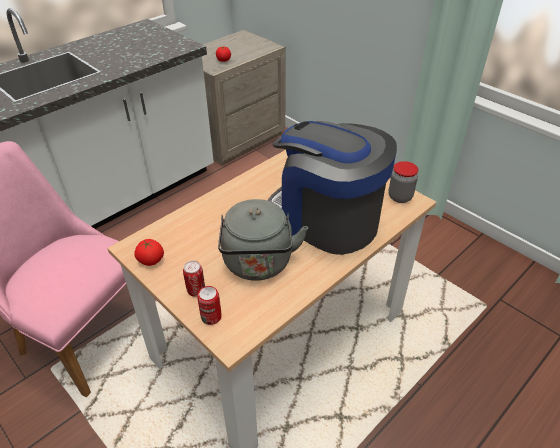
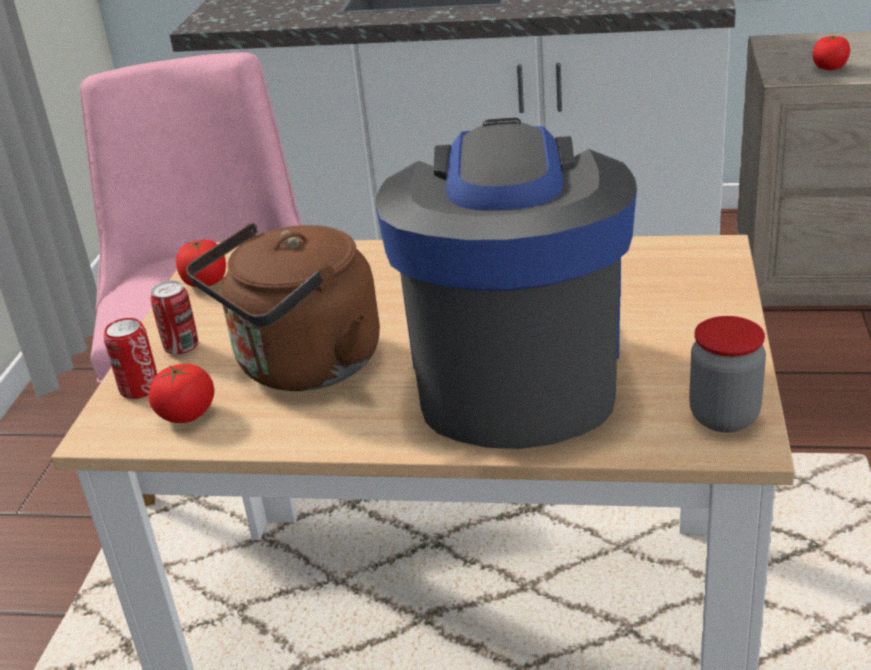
camera: 55 degrees right, 10 degrees down
(250, 311) = (187, 414): none -> tomato
(258, 265) = (302, 367): grey kettle -> brown kettle

